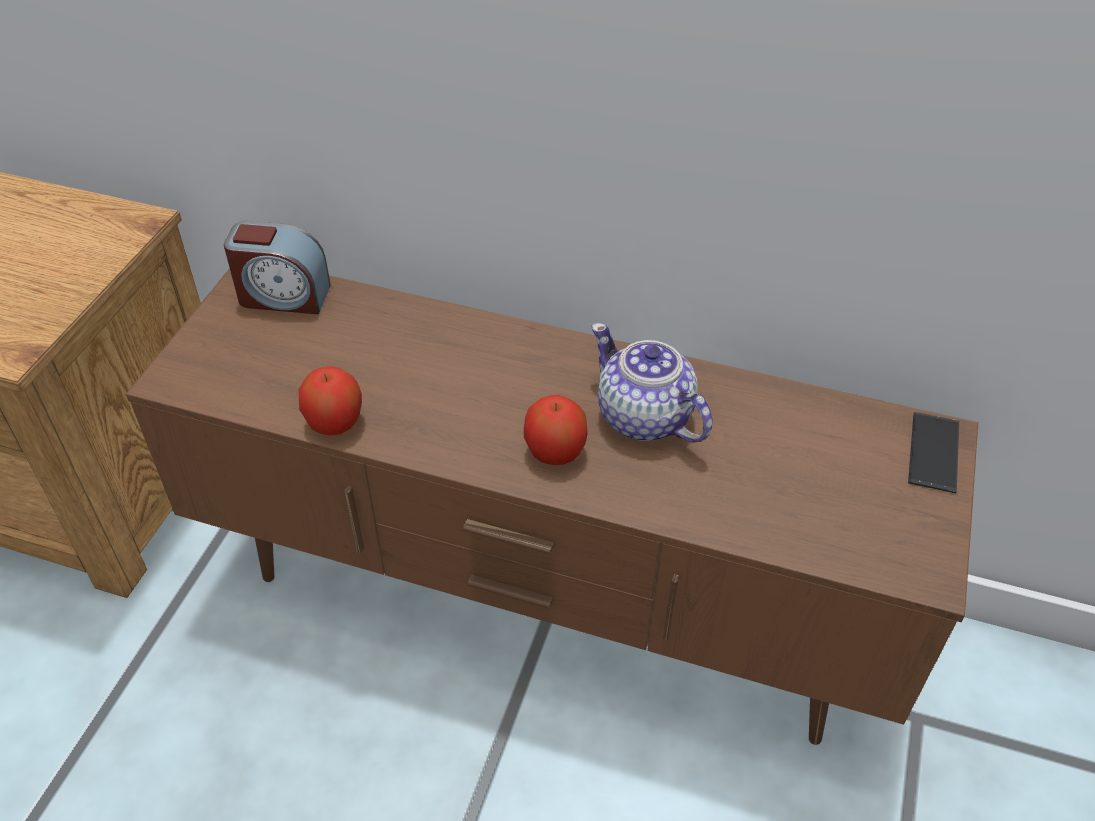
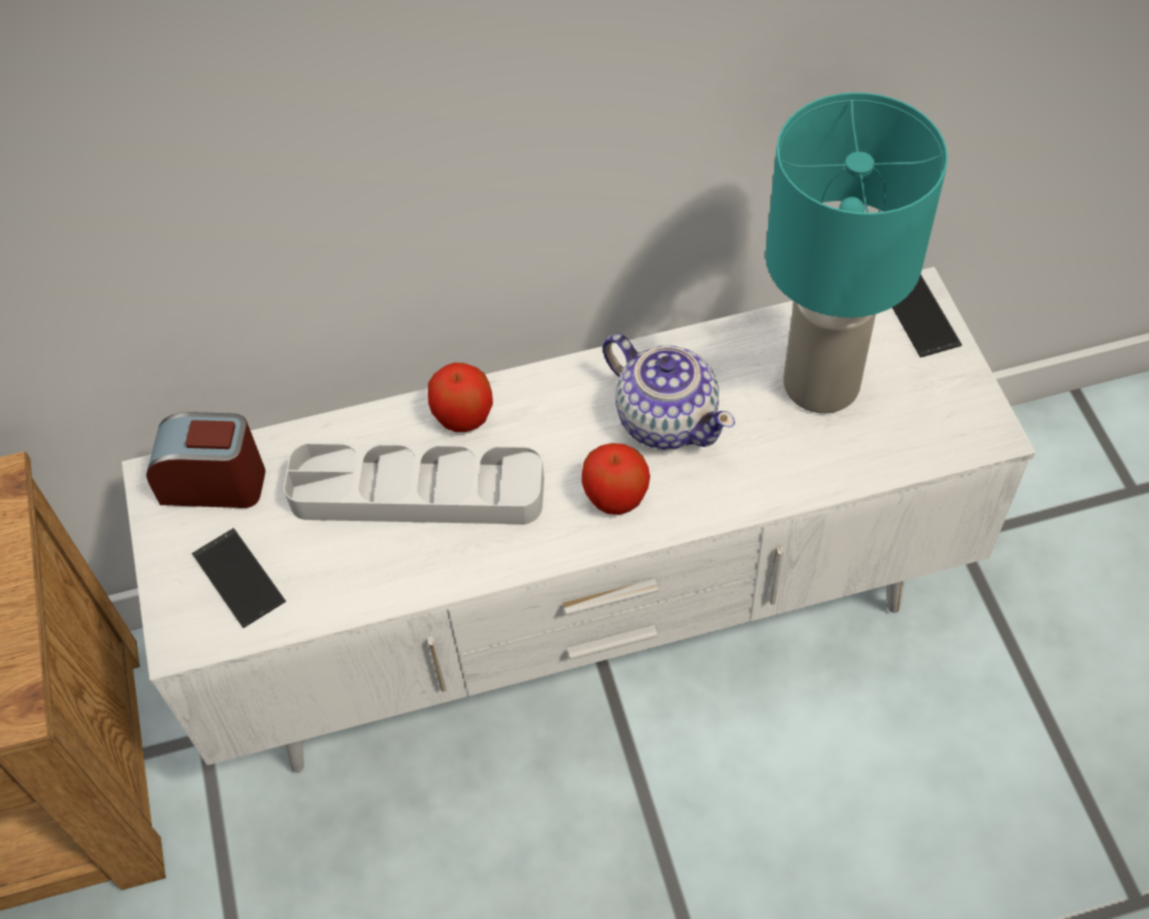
camera: 30 degrees left, 10 degrees up
(241, 362) = (238, 578): none -> phone
(283, 296) = (214, 483): alarm clock -> alarm clock turned 150 degrees counterclockwise
(334, 423) = (391, 586): apple -> apple (463, 416)
(411, 372) = (417, 492): none -> grey tray
(545, 606) = (585, 629): brown tv stand -> white tv stand
(644, 418) = (666, 418): teapot -> teapot turned 150 degrees counterclockwise
(797, 459) = (819, 385): none -> turquoise table lamp

